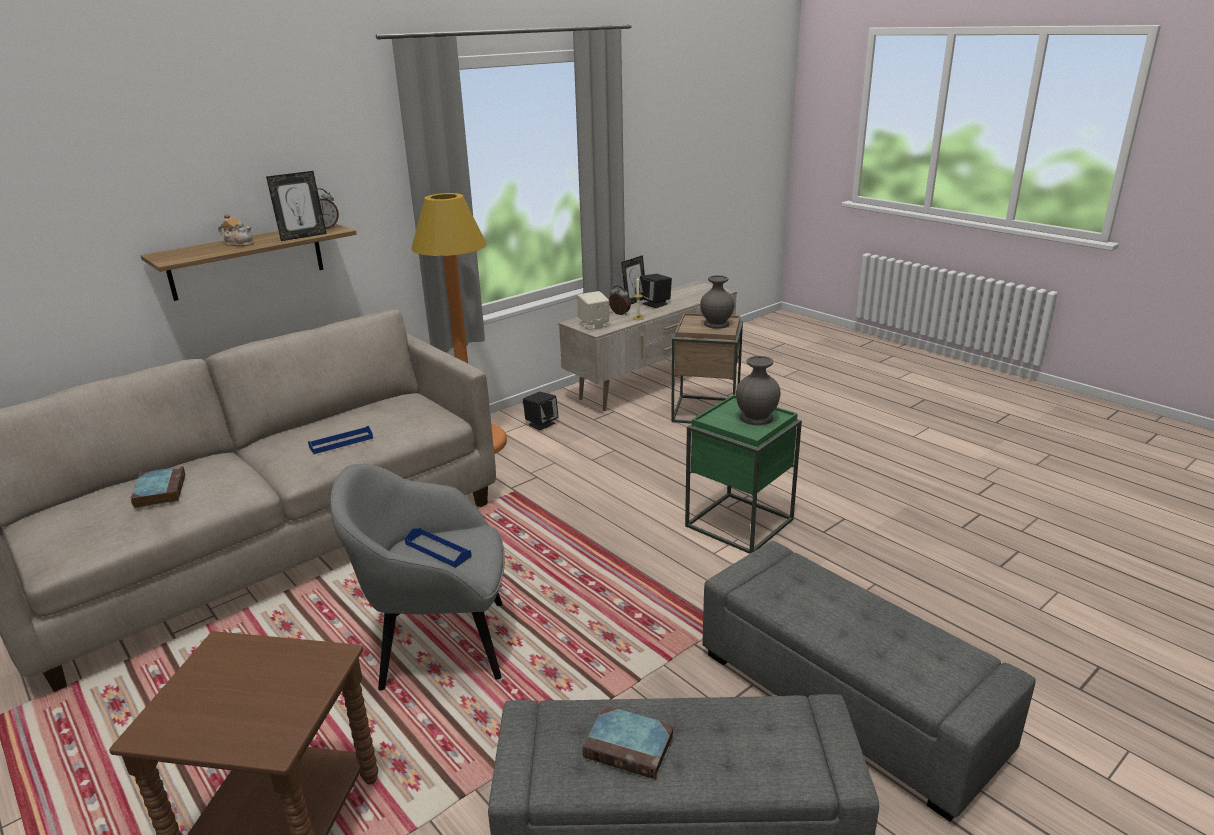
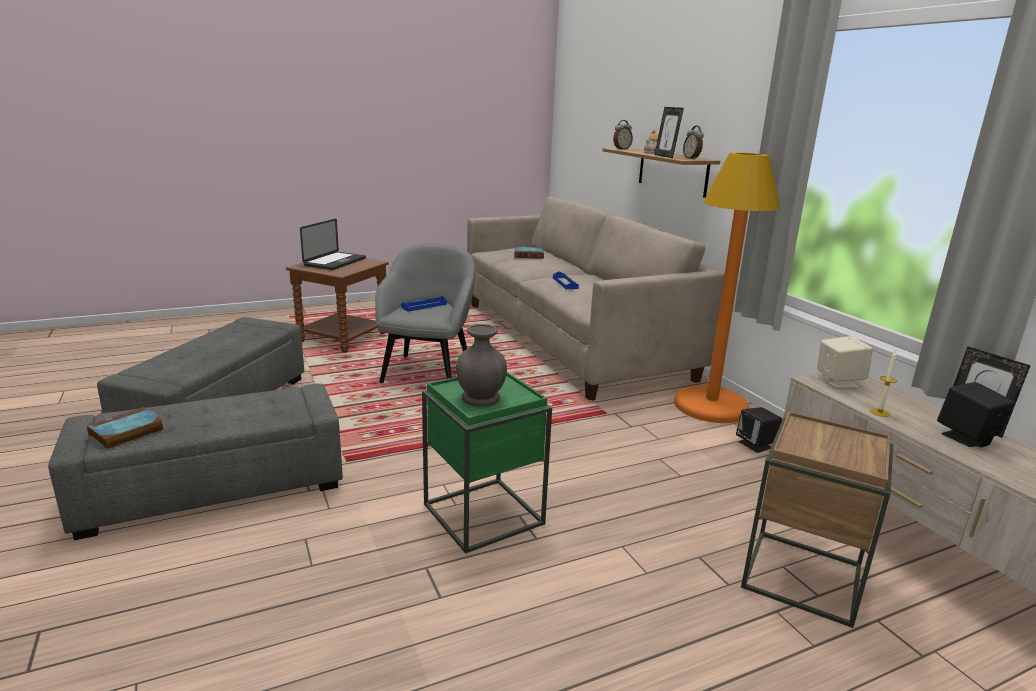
camera: 105 degrees right, 5 degrees down
(225, 705) = (335, 262): none -> laptop
(619, 314) = (895, 403): alarm clock -> alarm clock (621, 149)
(631, 747) = (225, 339): book -> book (126, 433)
(717, 324) = (837, 452): grey vase -> none

